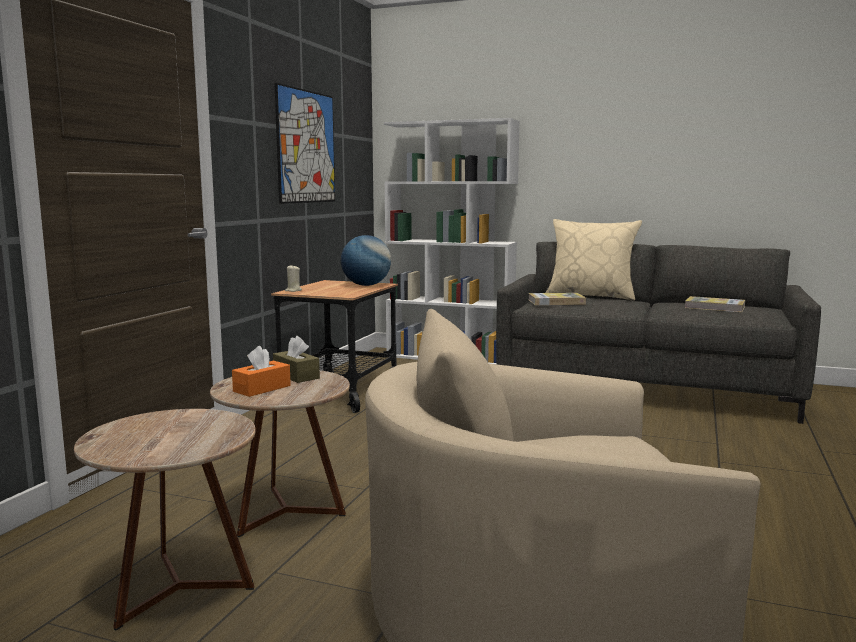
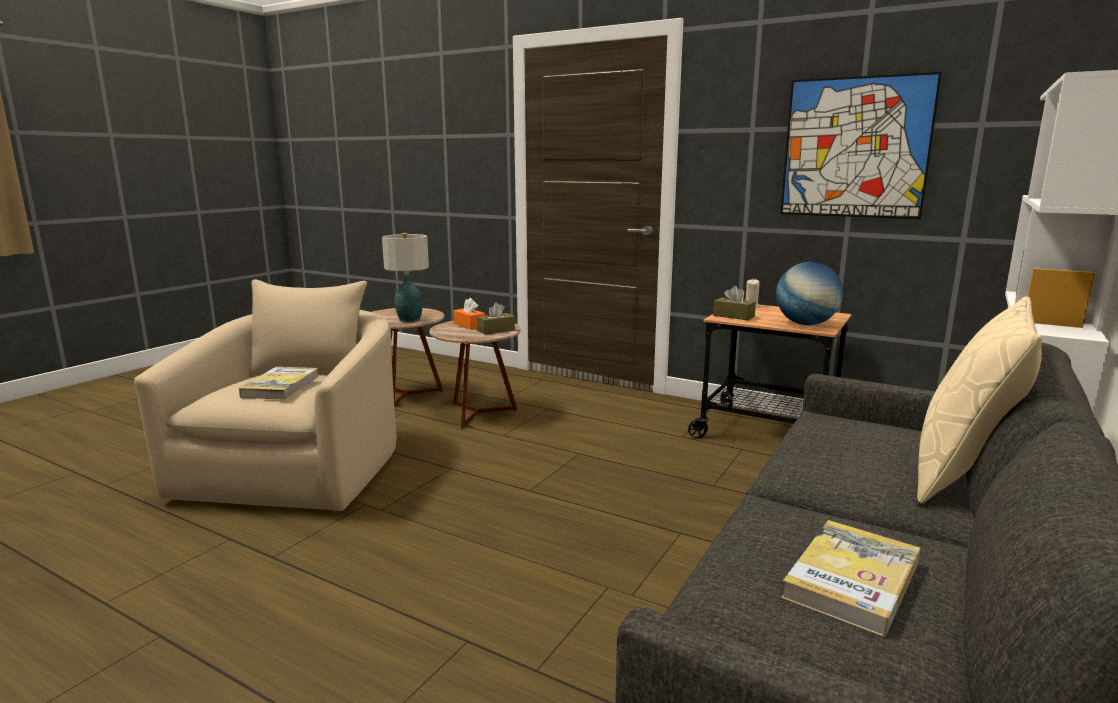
camera: 100 degrees right, 5 degrees up
(208, 423) = (410, 319): none -> table lamp
(340, 293) = (733, 316): none -> brown tissue box
(556, 302) = (850, 431): book -> book (281, 386)

